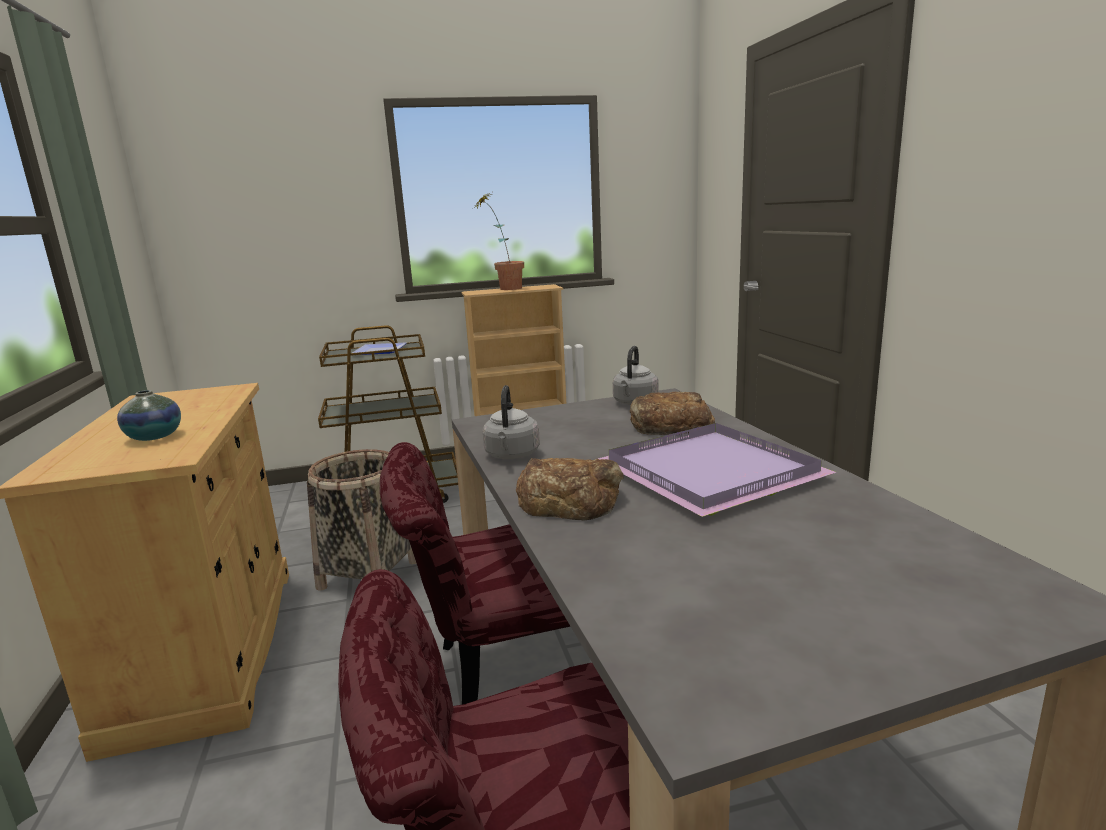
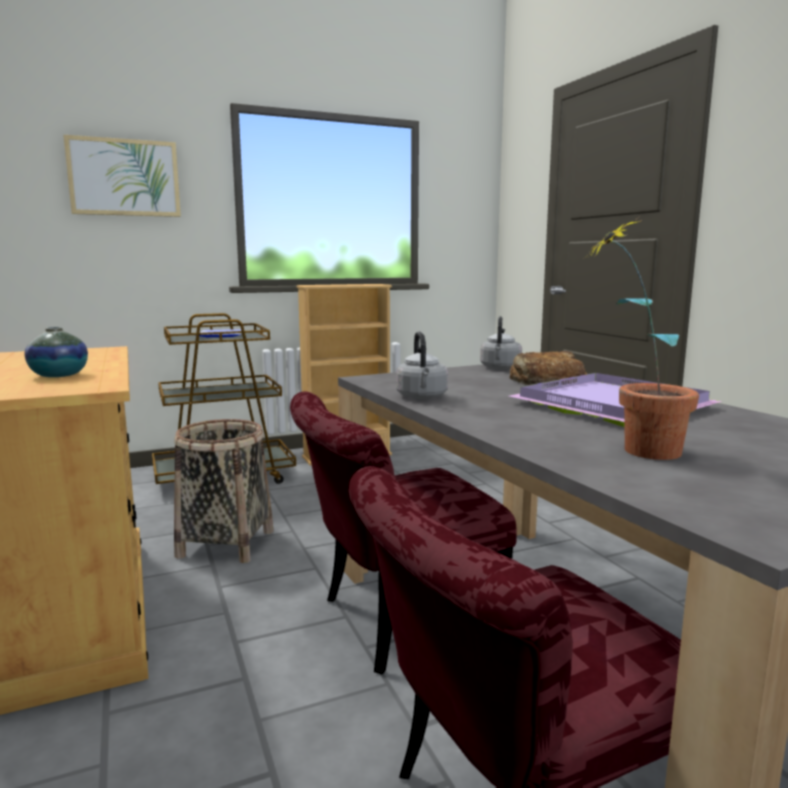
camera: 10 degrees left, 5 degrees down
(279, 189) = (124, 178): none -> picture
(504, 288) = (337, 284): potted plant -> potted plant (634, 450)
(569, 499) = (505, 421): bread -> none

